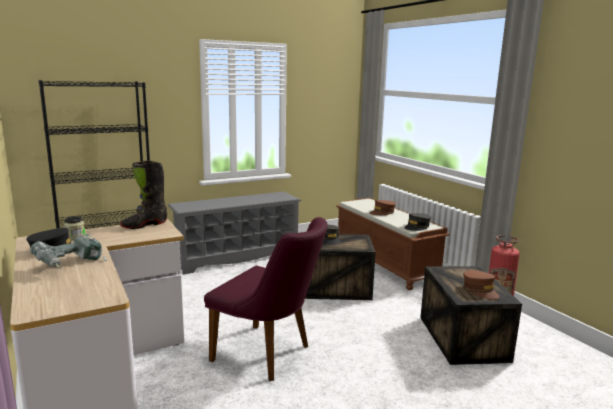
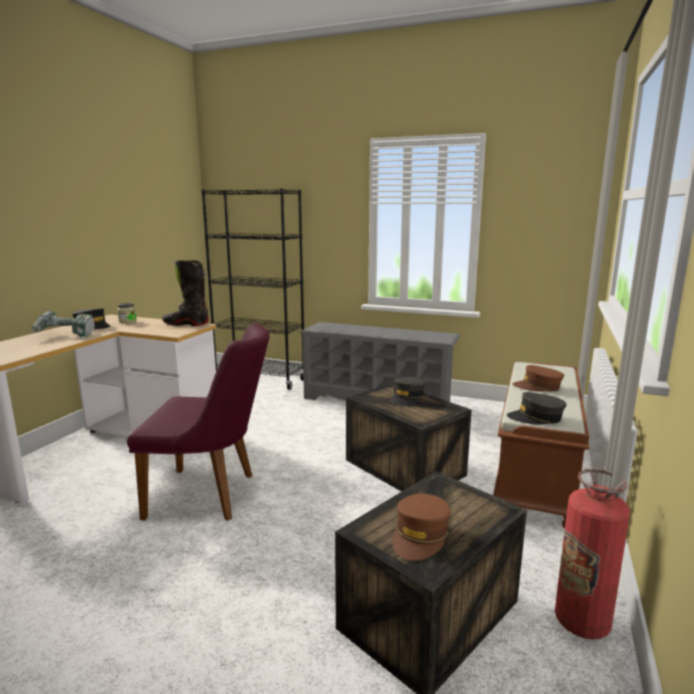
camera: 50 degrees right, 0 degrees up
(269, 355) = (212, 495): purple chair -> purple chair turned 75 degrees counterclockwise

